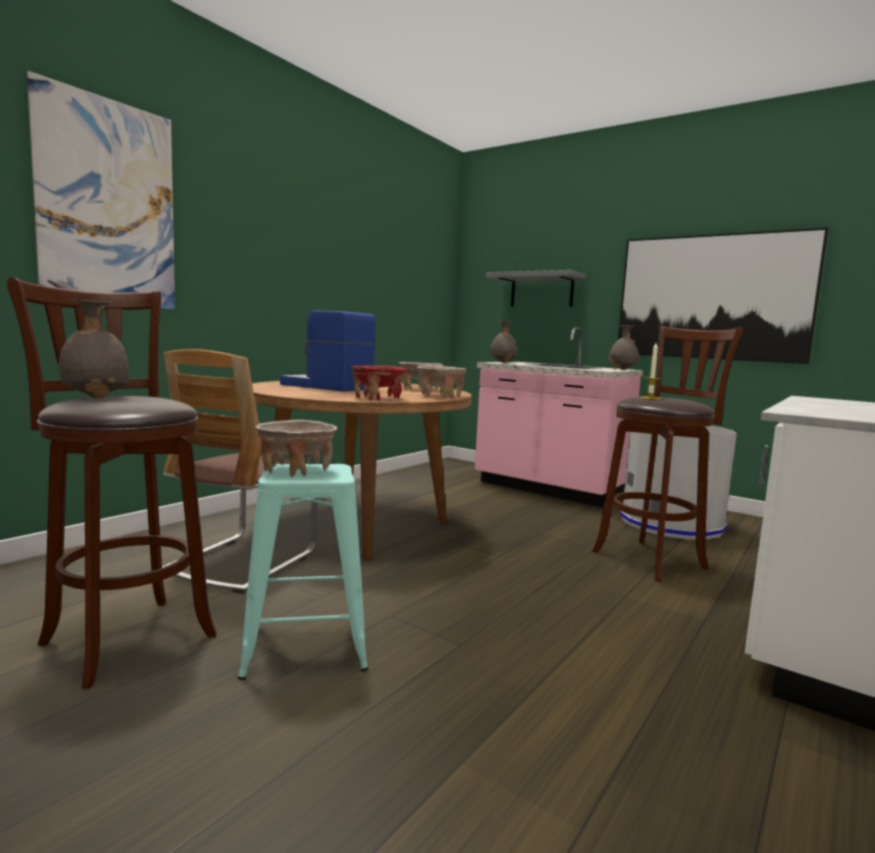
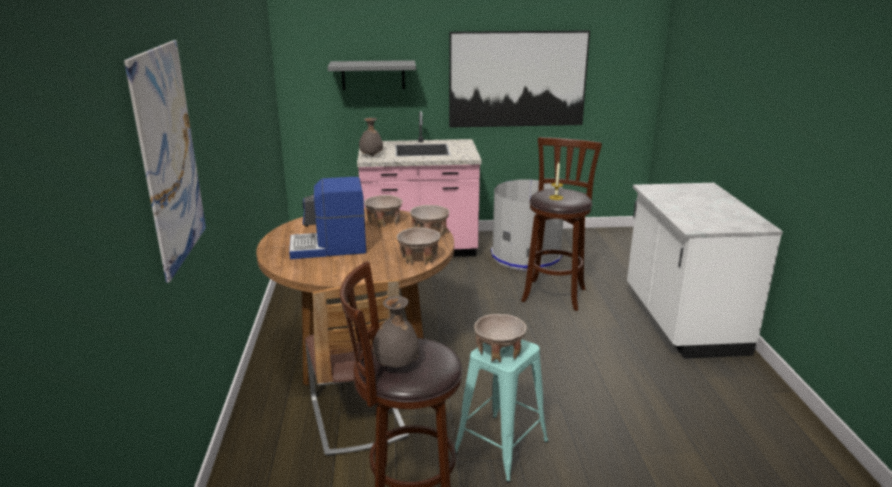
camera: 40 degrees left, 15 degrees up
(377, 398) = (419, 258): red bowl -> beige bowl
(622, 369) = (467, 146): grey vase -> none

